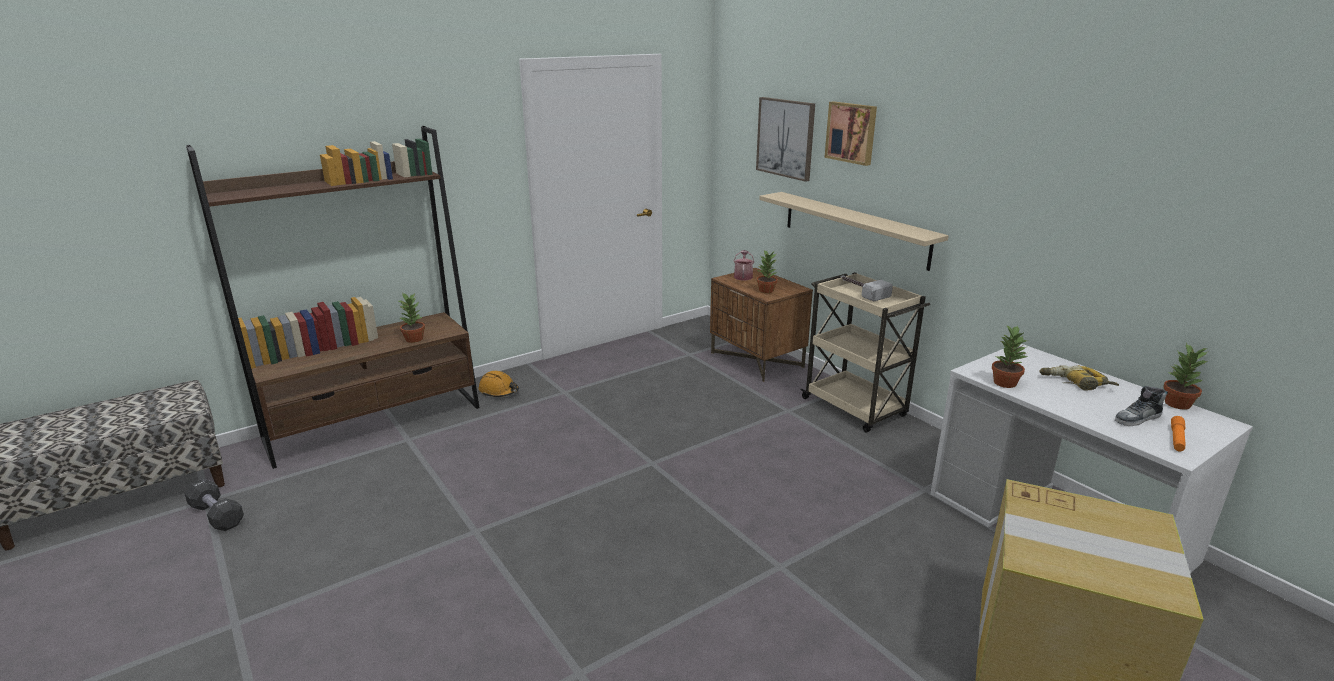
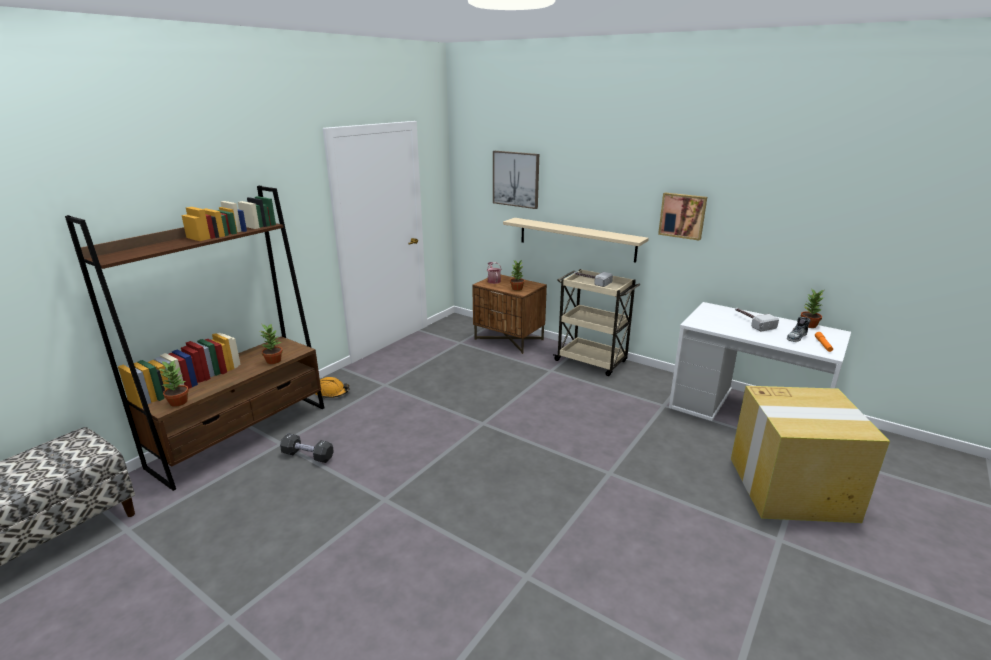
camera: 20 degrees left, 0 degrees up
(217, 515) = (146, 539): black dumbbell -> black dumbbell (308, 456)
(852, 132) = (570, 173): picture -> picture (682, 215)
(1004, 382) = (715, 327): potted plant -> potted plant (178, 402)
(1075, 384) = (751, 322): power drill -> hammer

